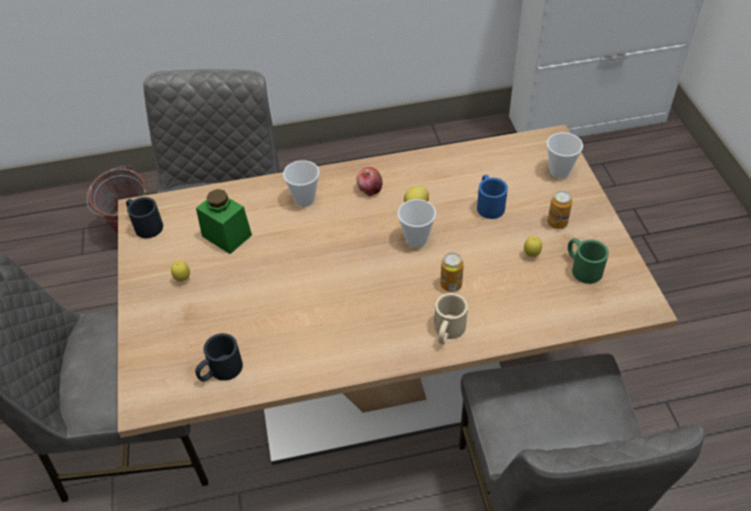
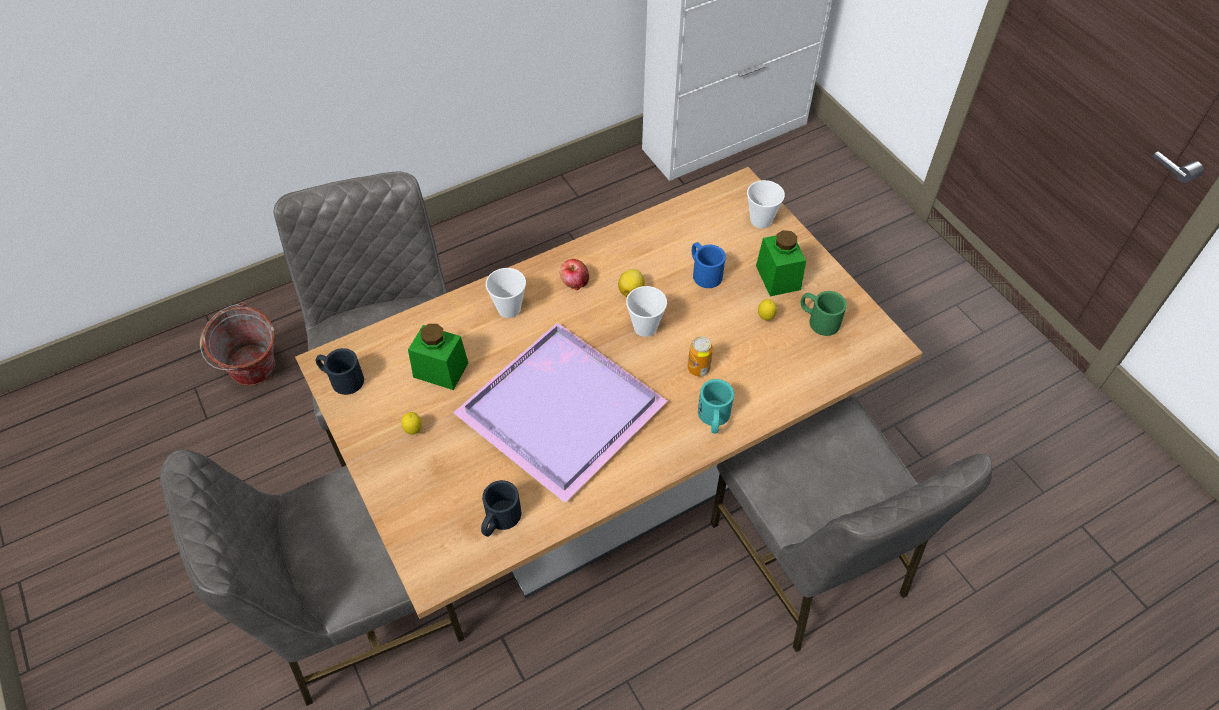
camera: 20 degrees left, 5 degrees up
(314, 289) = (560, 407): none -> purple tray
(447, 332) = (714, 419): beige mug -> turquoise mug
(557, 223) = (778, 277): can -> green jar

